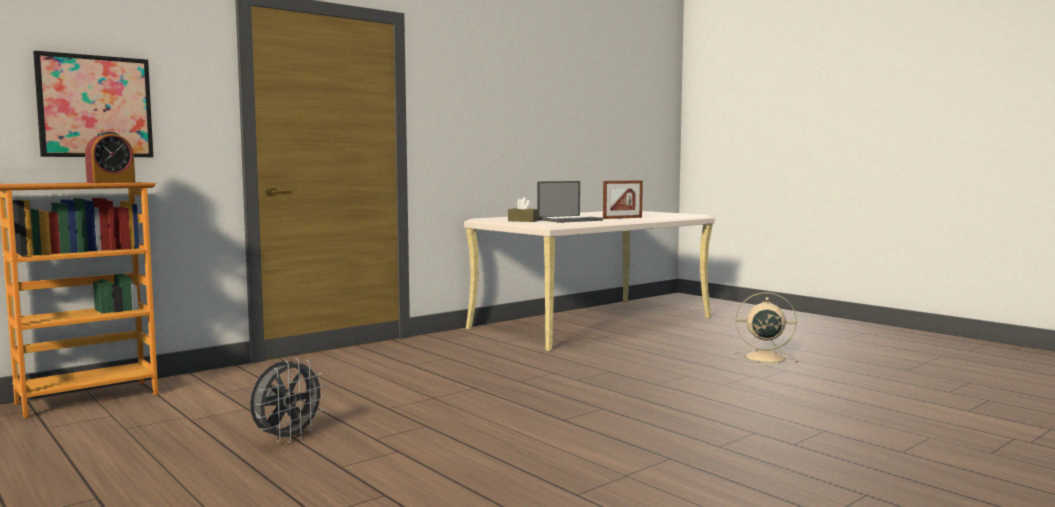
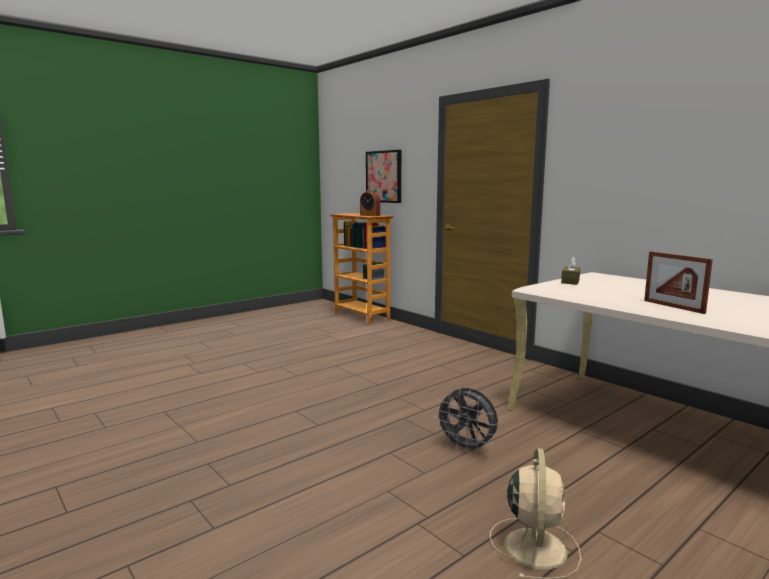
camera: 90 degrees right, 5 degrees up
(287, 438) = (289, 351): grey fan -> grey fan (467, 448)
(570, 220) = (603, 291): laptop -> none

